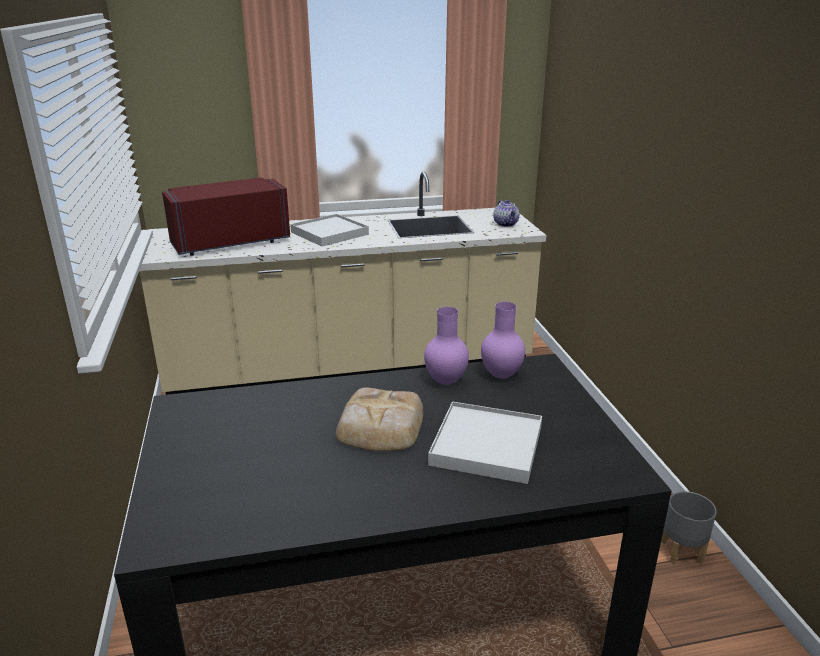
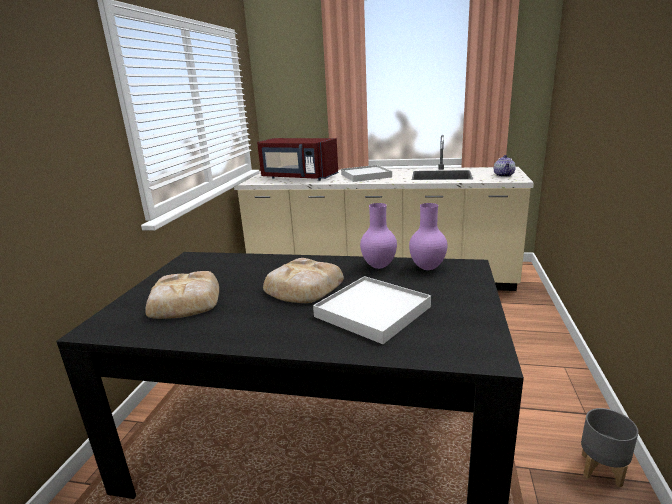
camera: 25 degrees right, 5 degrees down
(229, 242) = (298, 177): red microwave -> red microwave turned 150 degrees counterclockwise
(242, 477) = (184, 302): none -> bread

